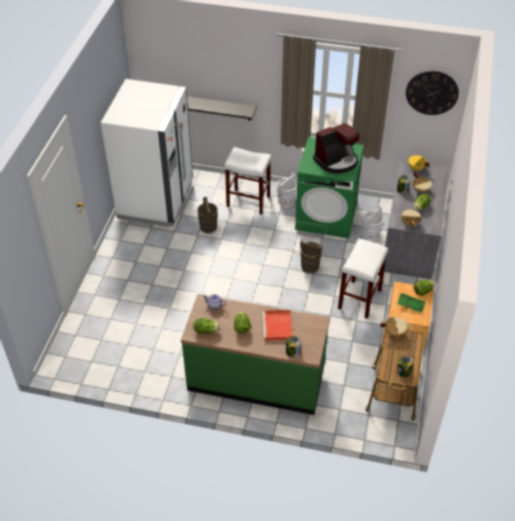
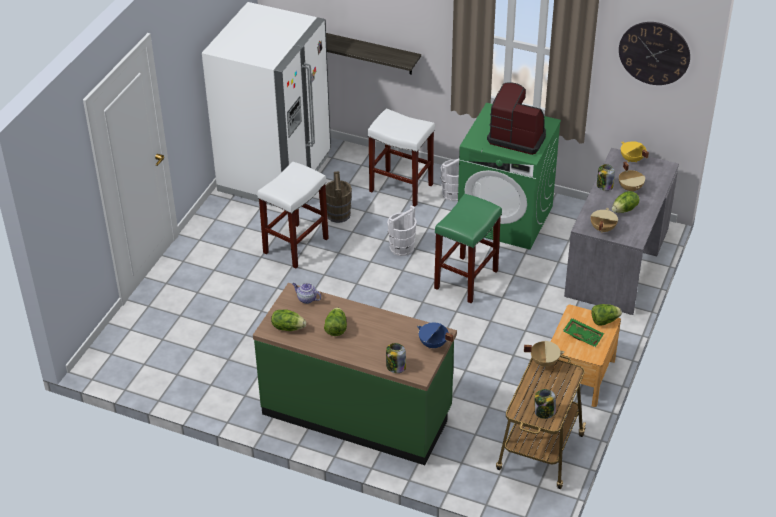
camera: 10 degrees right, 5 degrees down
(278, 327) = (384, 334): red tray -> none
(310, 267) = (466, 280): brown bucket -> green stool
(315, 330) = (433, 344): none -> blue cooking pot
(336, 161) = (517, 137): coffee machine -> coffee machine turned 135 degrees counterclockwise
(359, 298) = (525, 328): white stool -> white stool (296, 245)
(371, 235) = (562, 249): white bucket -> white bucket (402, 247)

